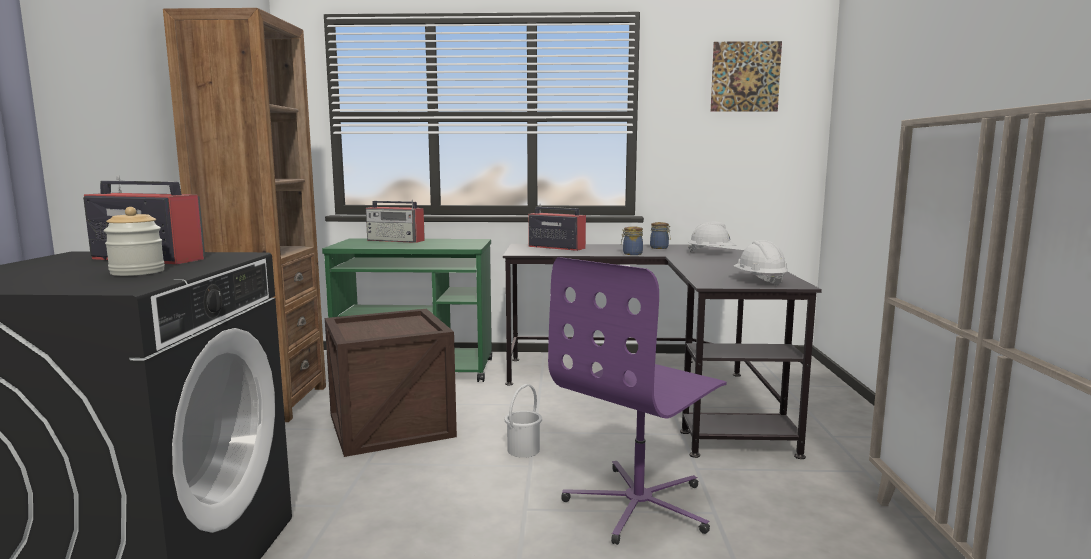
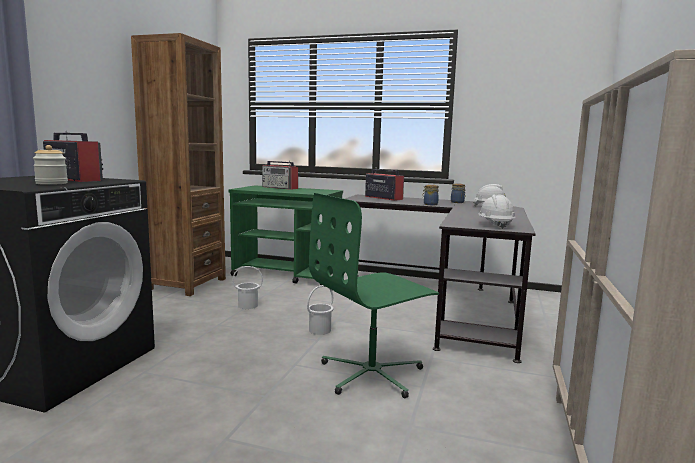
camera: 15 degrees right, 0 degrees up
(391, 426) = (247, 305): crate -> white bucket
(639, 505) = (372, 374): purple office chair -> green office chair
(745, 76) = (538, 76): picture -> none

